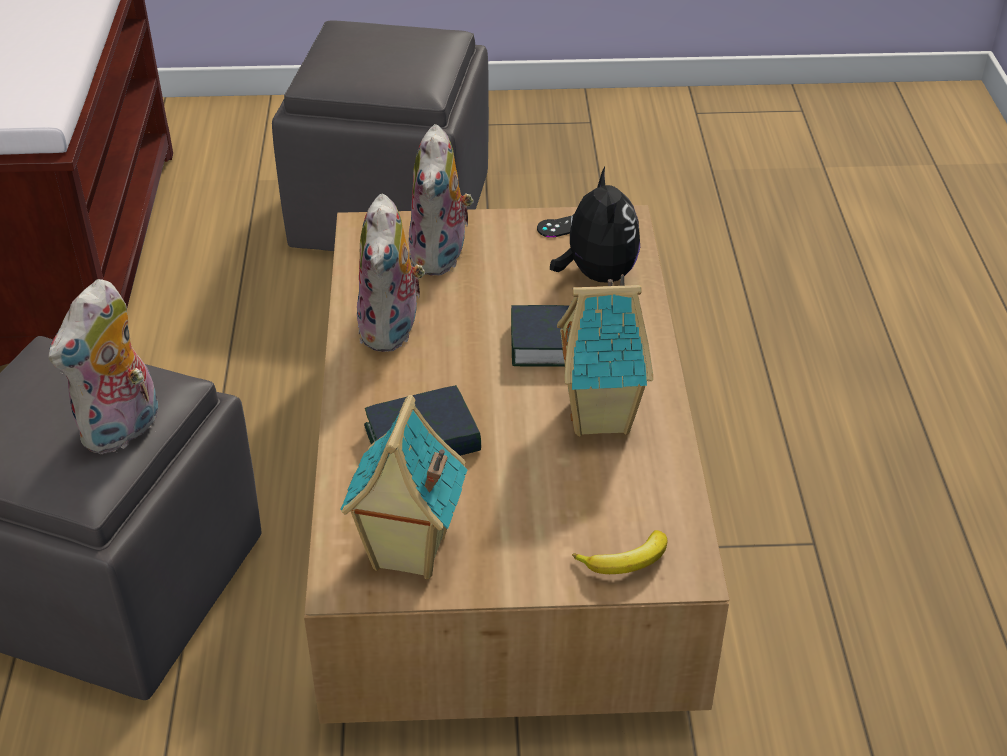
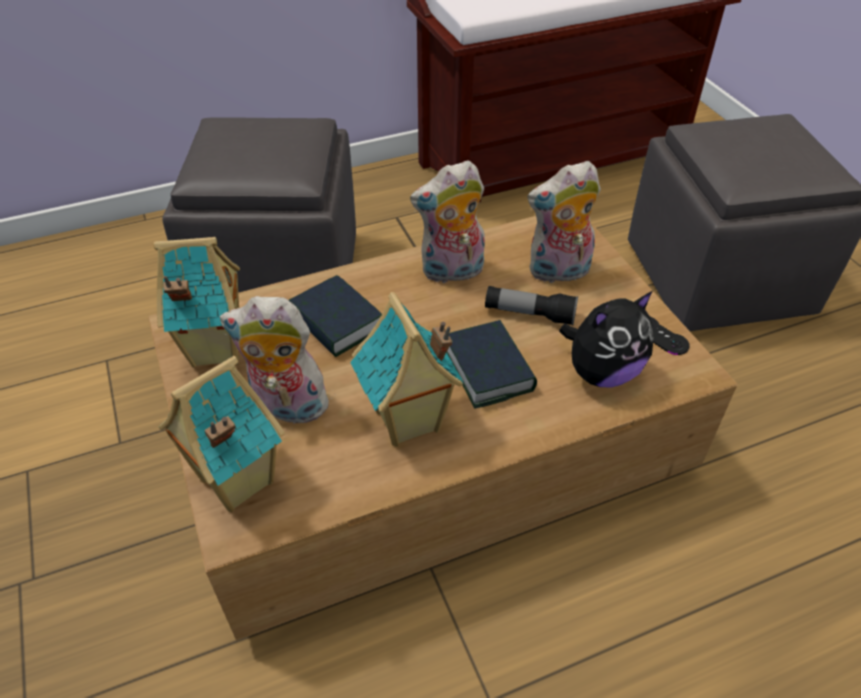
camera: 70 degrees right, 5 degrees up
(122, 431) = (247, 171): plush toy -> plush toy (286, 408)
(492, 295) = (529, 314): none -> flashlight
(626, 562) = (235, 482): banana -> toy house

